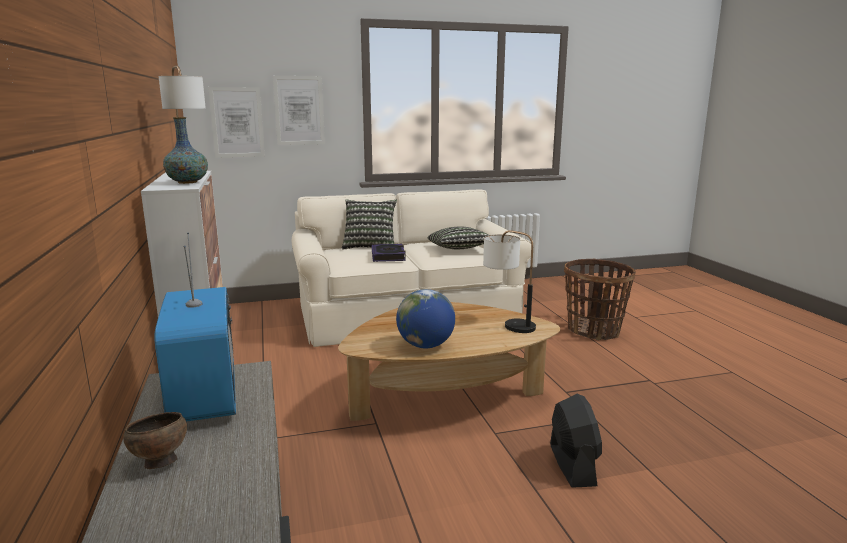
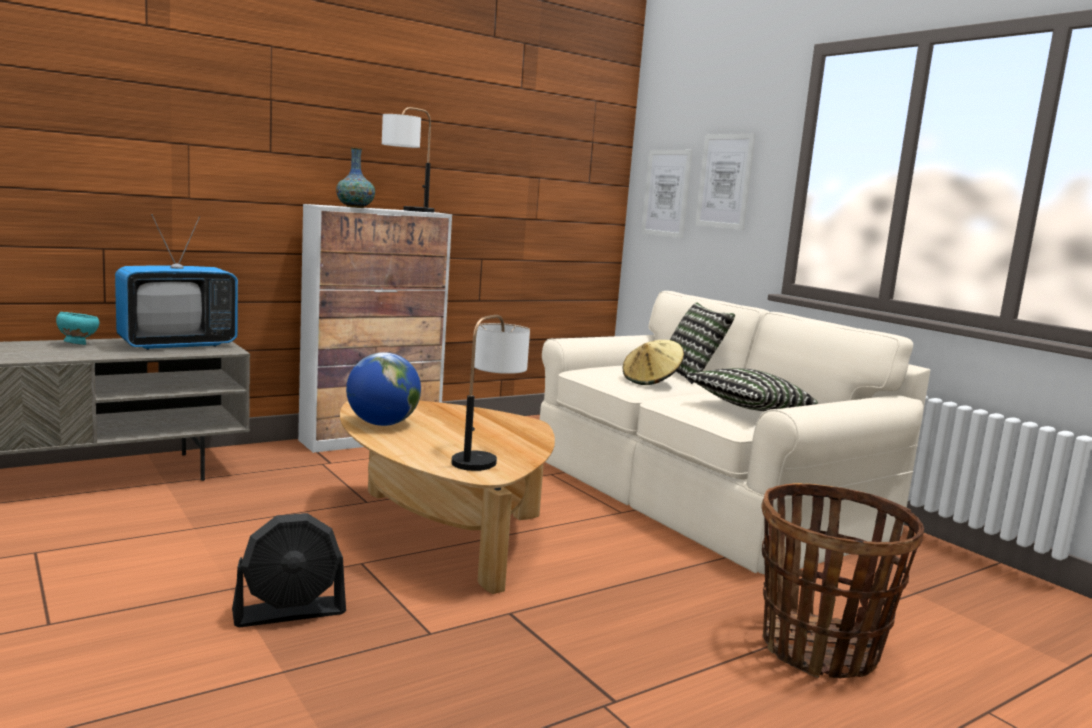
camera: 70 degrees right, 5 degrees down
(159, 463) = (77, 344): brown bowl -> turquoise bowl
(388, 256) = (651, 381): book -> beige hat

